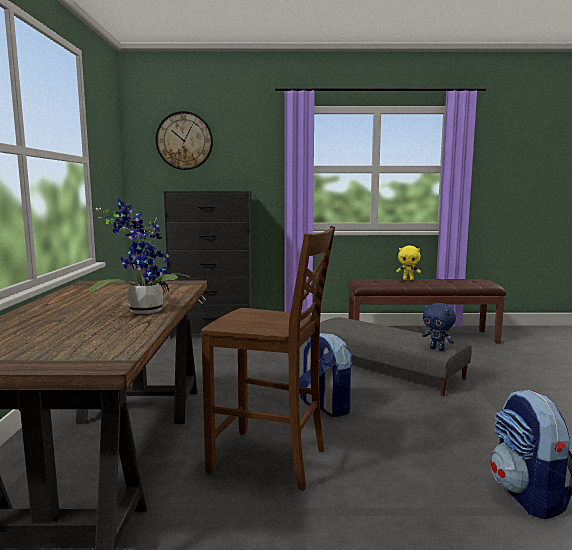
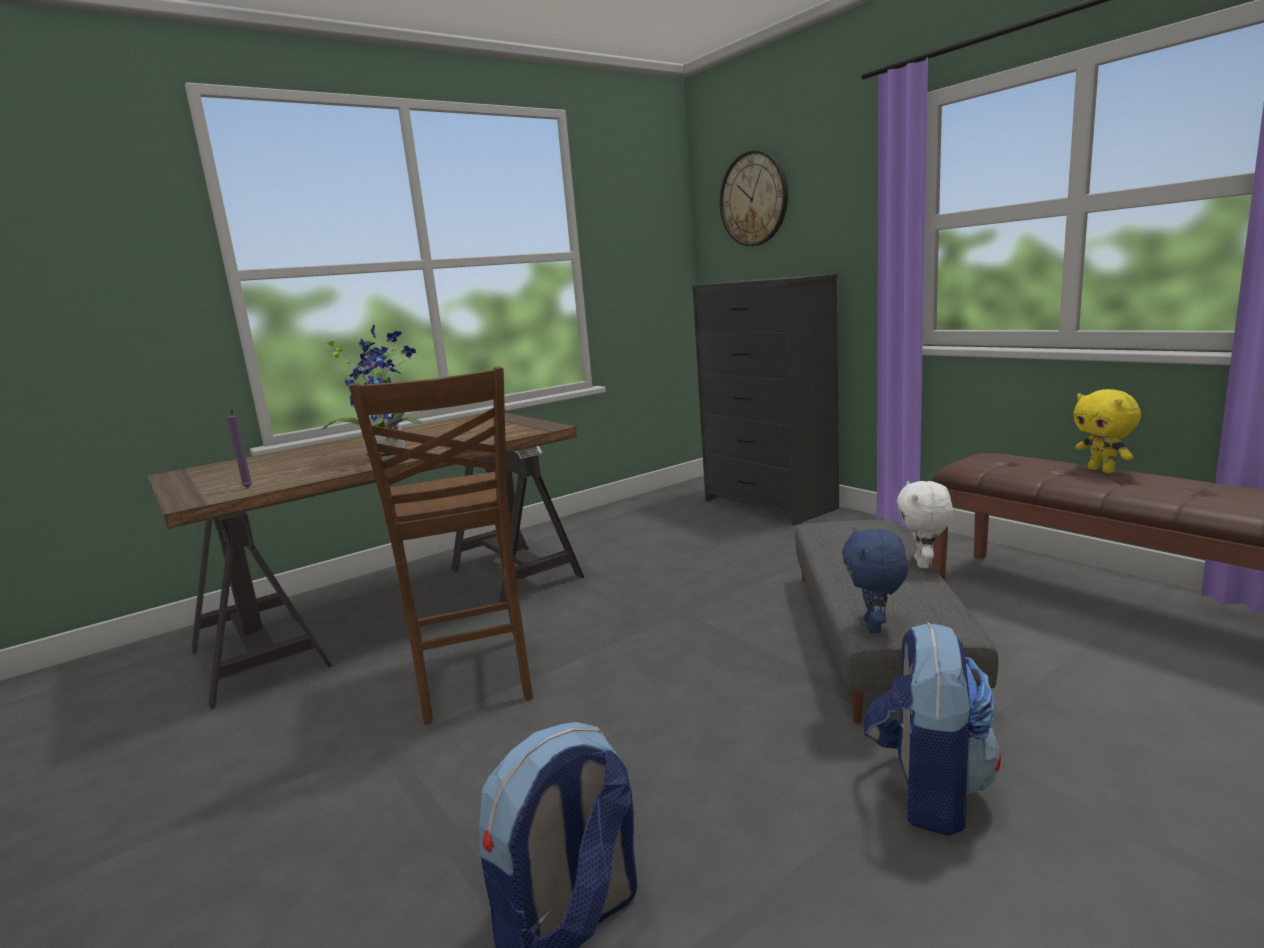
camera: 55 degrees right, 5 degrees up
(114, 346) = (248, 488): none -> purple candle
(324, 407) = (655, 652): backpack -> backpack (928, 790)
(394, 327) = (924, 564): none -> white plush toy

